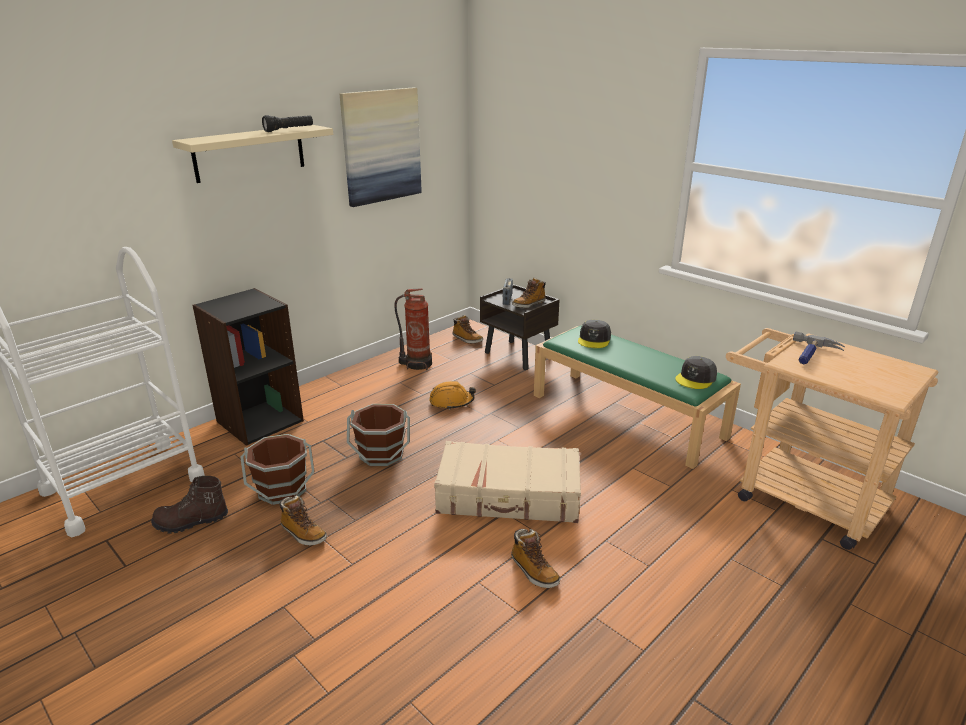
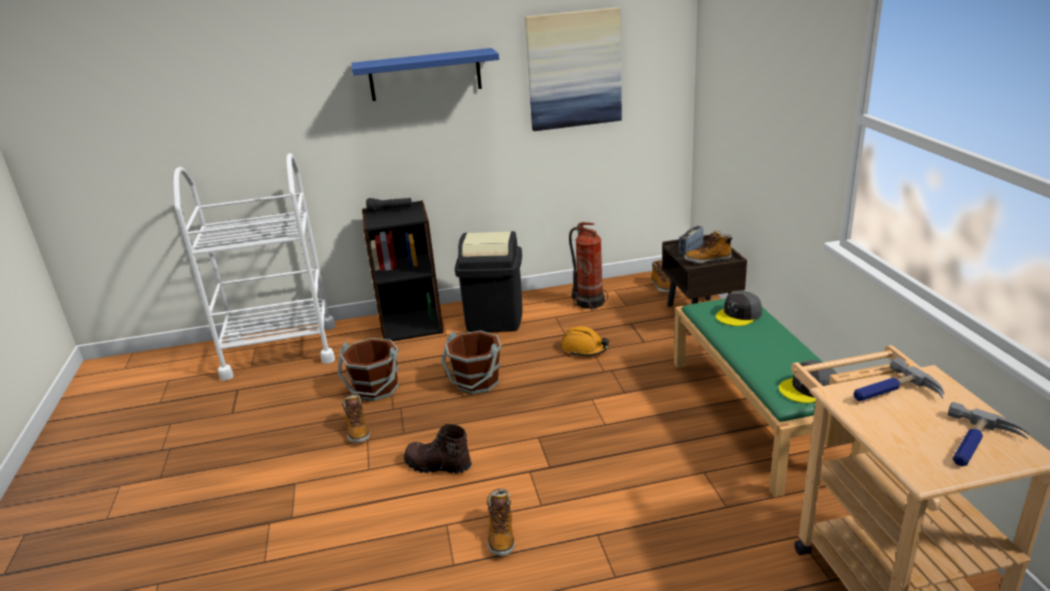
camera: 35 degrees right, 0 degrees up
(191, 522) = (295, 394): brown boot -> brown boot (437, 466)
(249, 153) = (425, 75): beige shelf -> blue shelf
(289, 130) = (457, 54): black flashlight -> black flashlight (390, 210)
(344, 397) = (495, 320): none -> black trash can
(509, 496) = (548, 457): beige suitcase -> none
(890, 373) = (976, 445): none -> hammer

